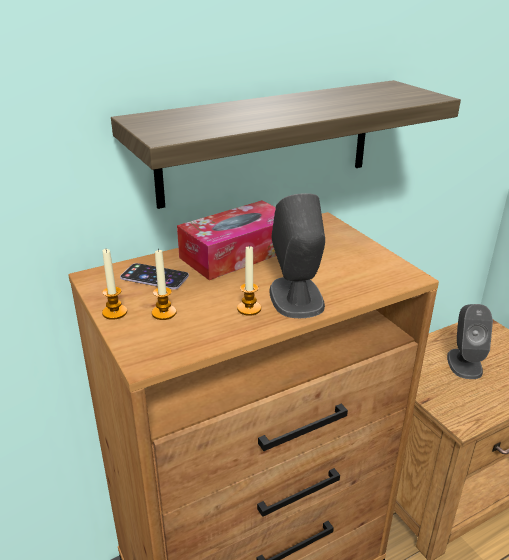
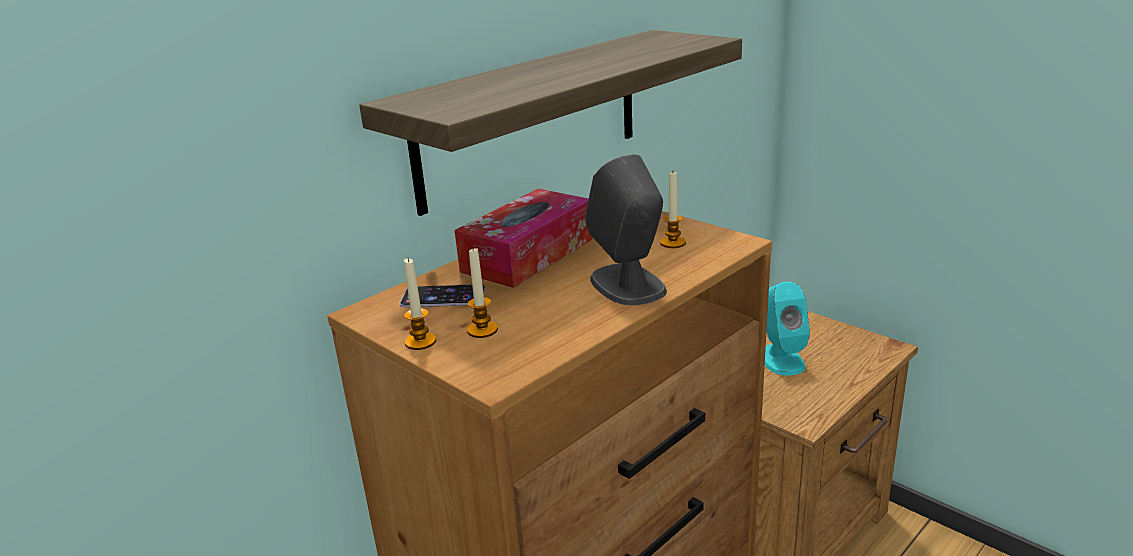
camera: 15 degrees left, 5 degrees down
(249, 308) = (581, 306): candle -> candle (673, 243)
(464, 363) = (780, 359): grey speaker -> turquoise speaker

